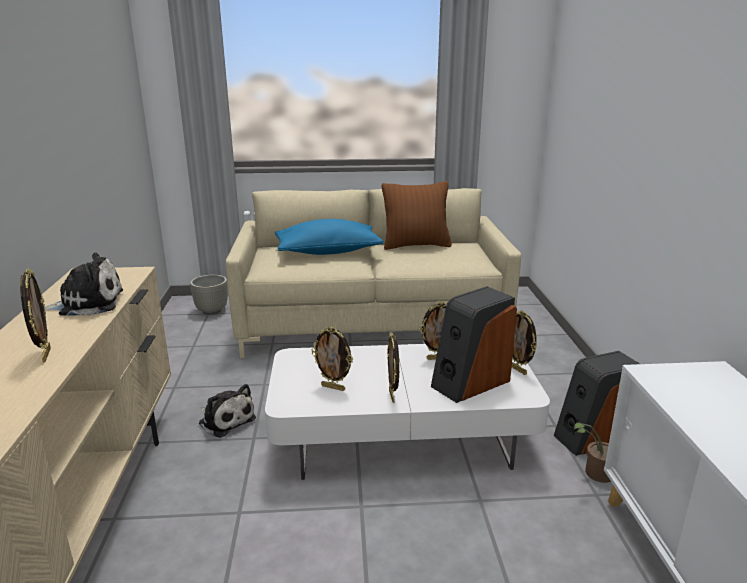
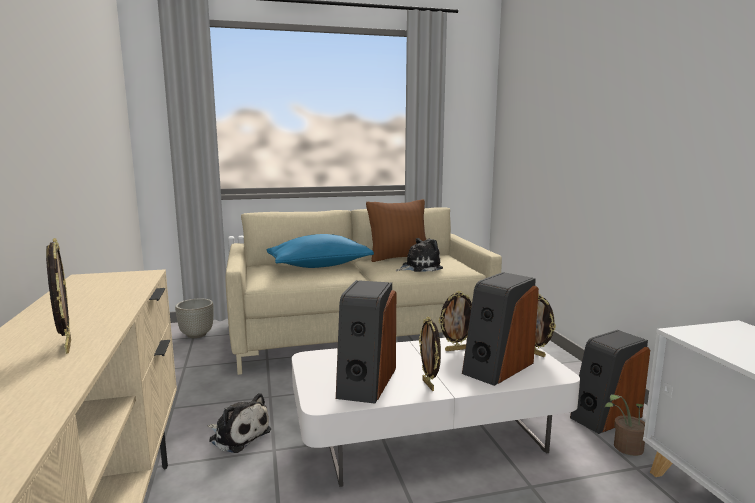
camera: 10 degrees left, 10 degrees down
(87, 303) = (101, 300): plush toy -> plush toy (419, 267)
(333, 387) = (365, 382): picture frame -> speaker

